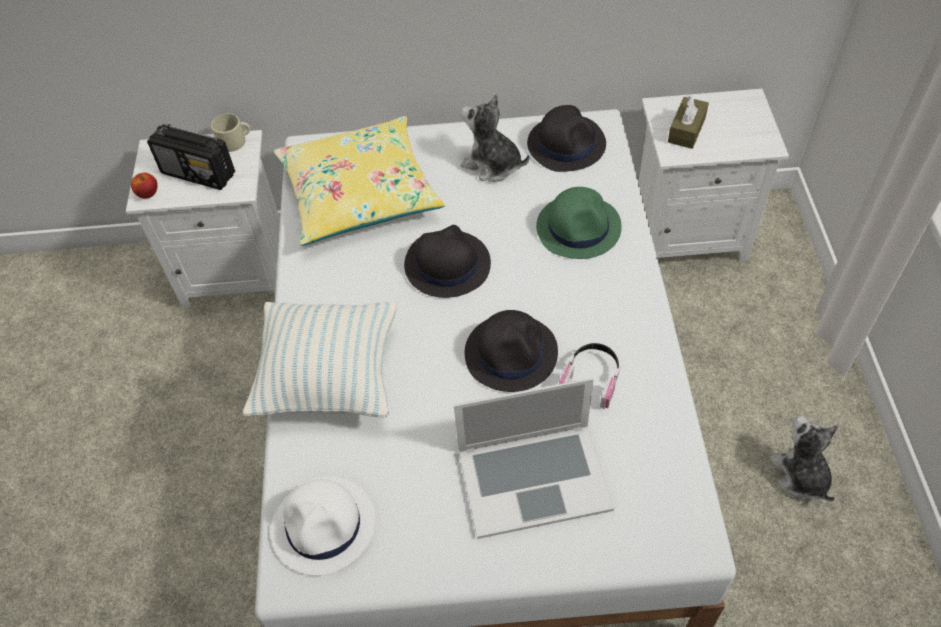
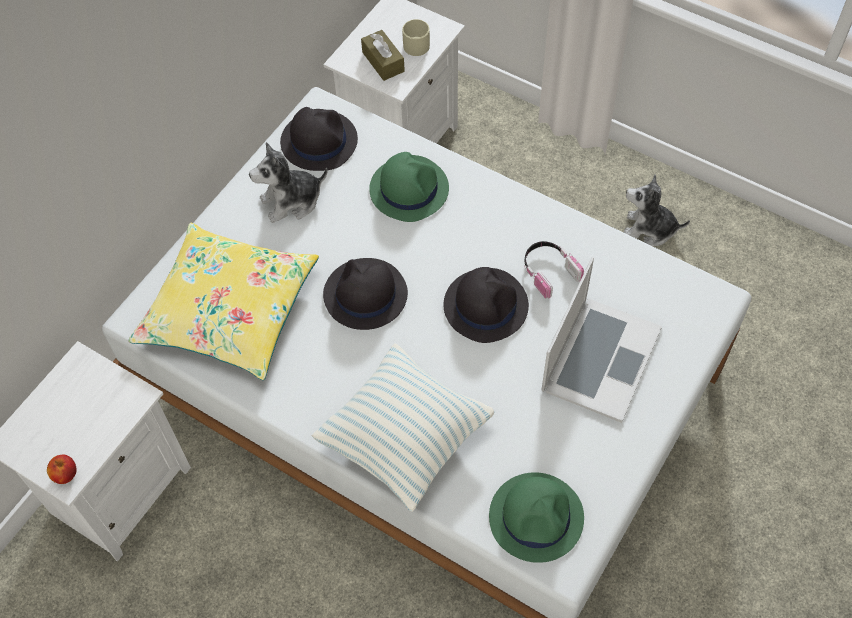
camera: 55 degrees left, 5 degrees up
(199, 174) = (83, 419): radio -> none
(235, 141) = (70, 368): beige mug -> beige mug (417, 43)
(324, 526) = (536, 517): white hat -> green hat

